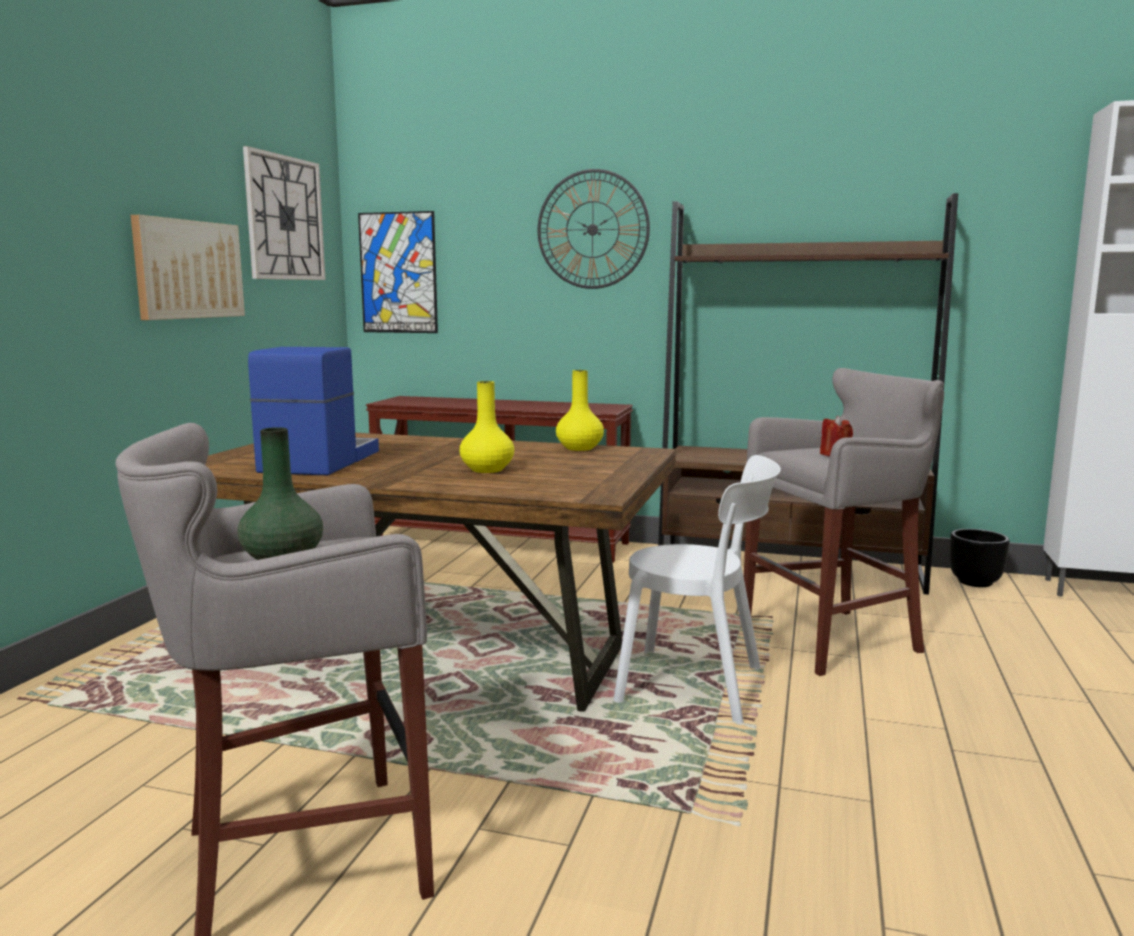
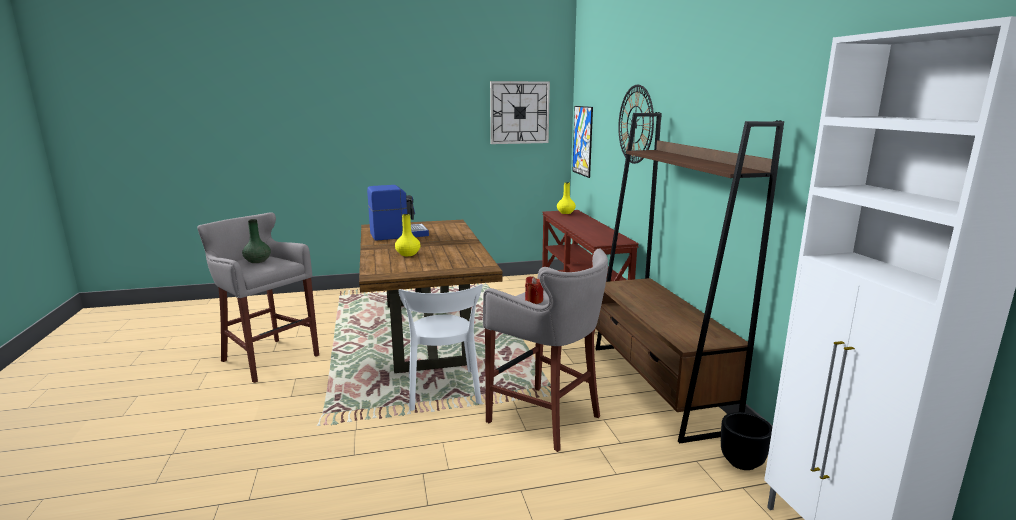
camera: 60 degrees right, 5 degrees up
(188, 269) = (447, 141): picture -> none
(579, 448) = (477, 257): yellow vase -> yellow vase (566, 213)

